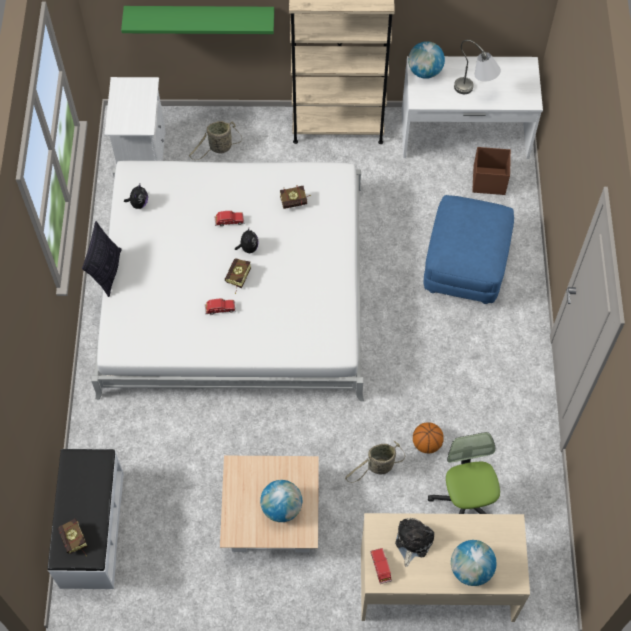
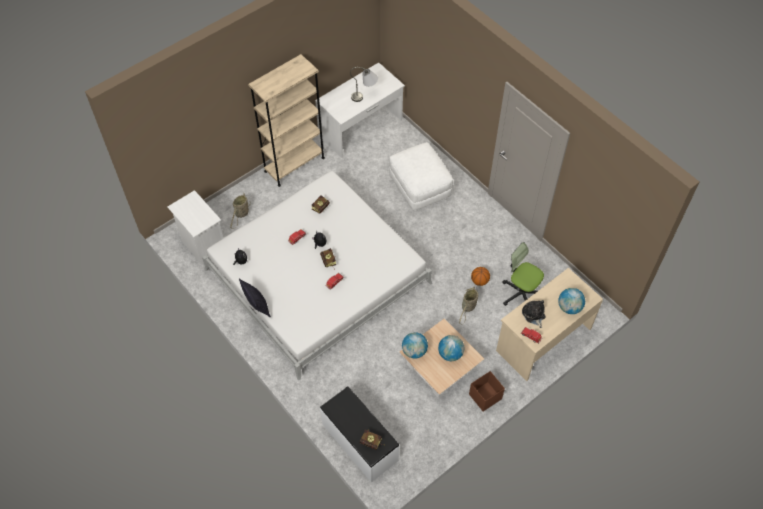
camera: 40 degrees left, 5 degrees down
(200, 16) = (202, 139): green shelf -> none
(425, 71) = (331, 102): globe -> globe (414, 351)
(465, 266) = (420, 189): blue ottoman -> white ottoman
(488, 180) = (393, 142): brown storage box -> brown storage box (484, 396)

